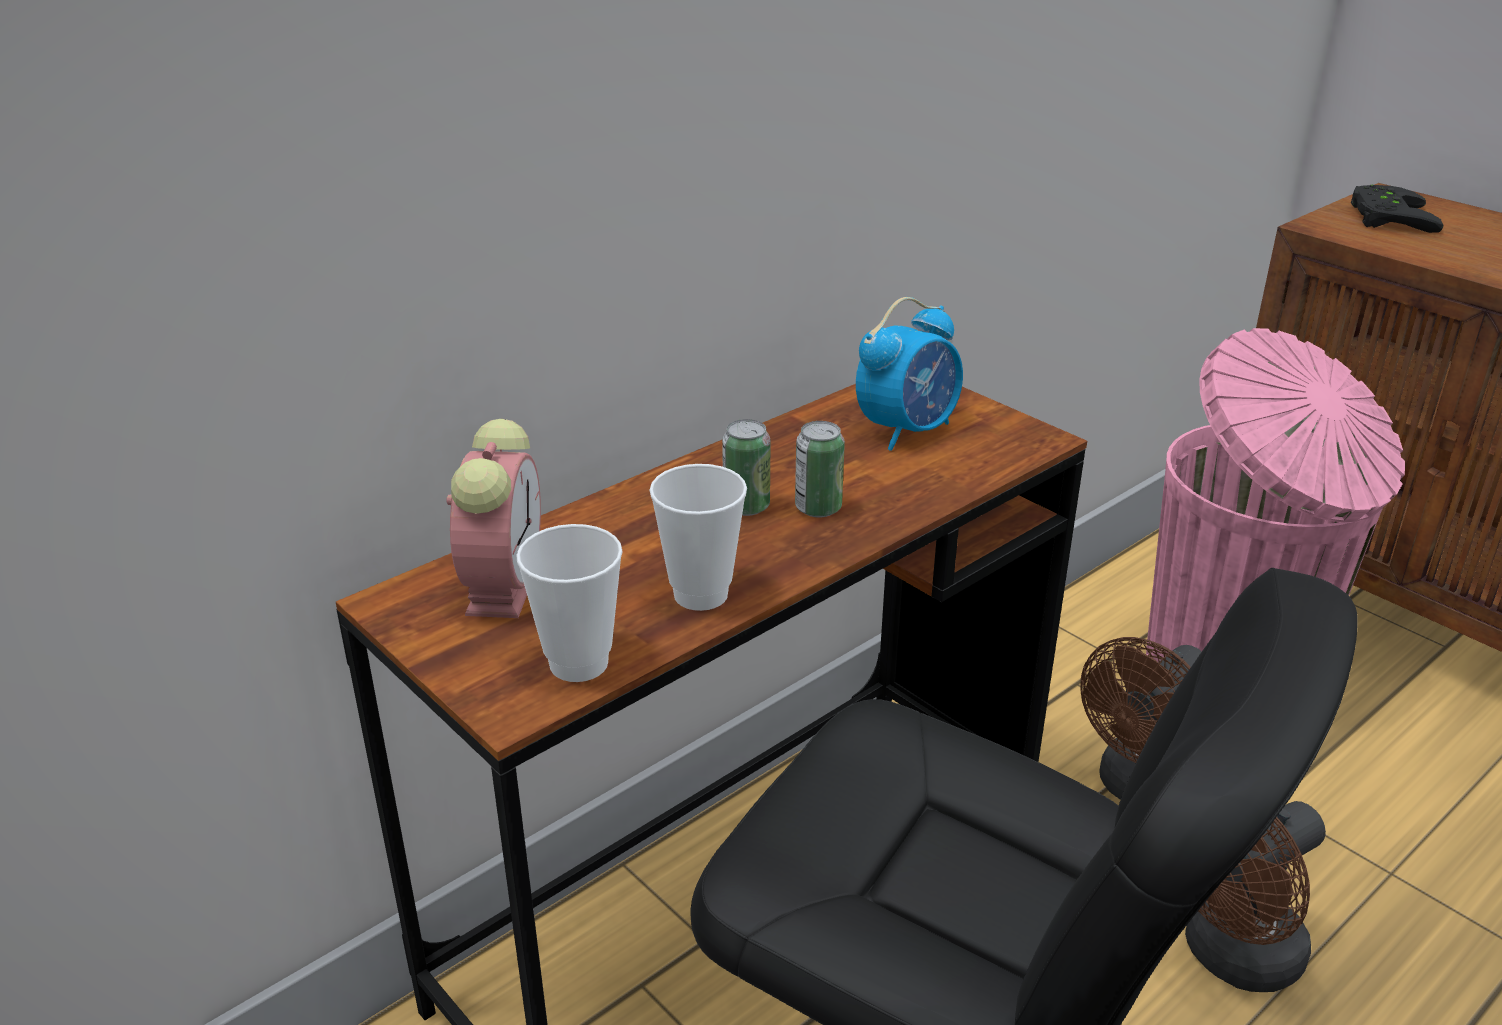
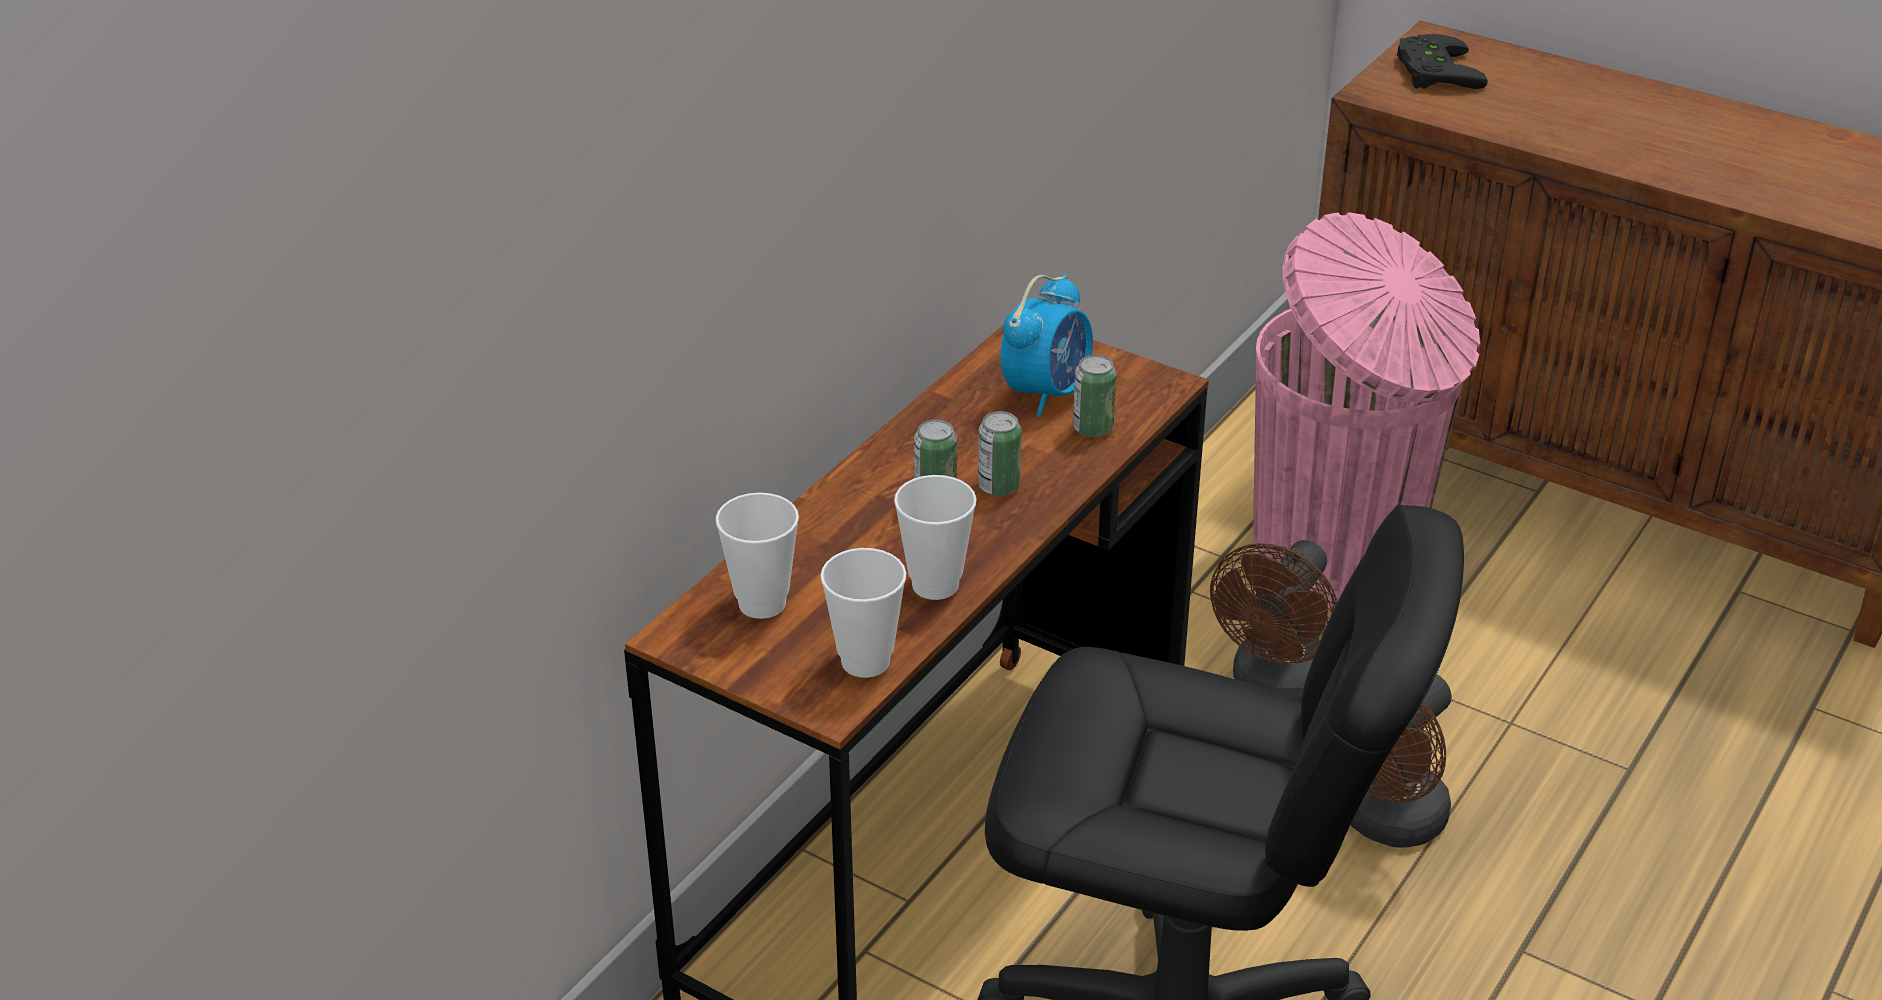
camera: 15 degrees left, 5 degrees up
(503, 584) = (762, 603): alarm clock -> cup
(944, 468) = (1093, 428): none -> can

